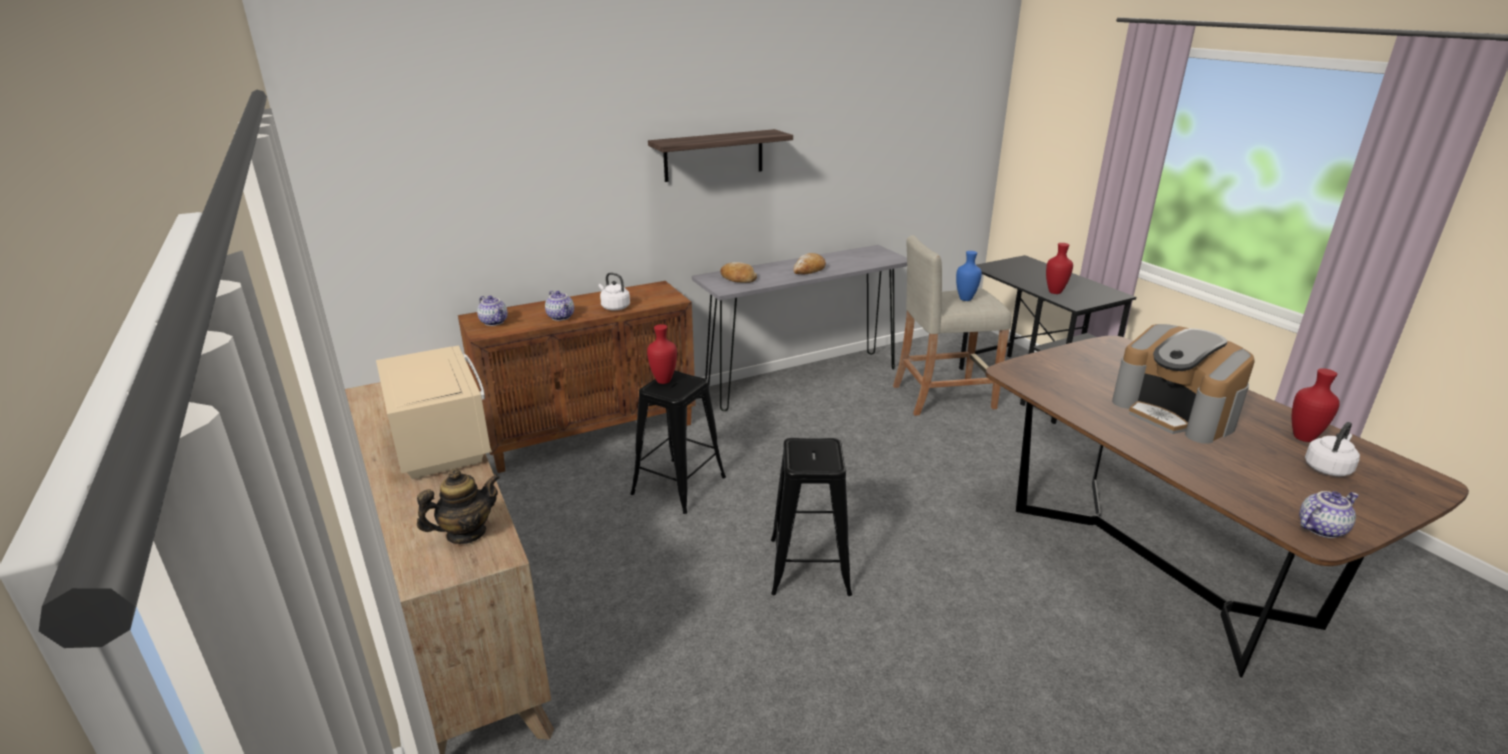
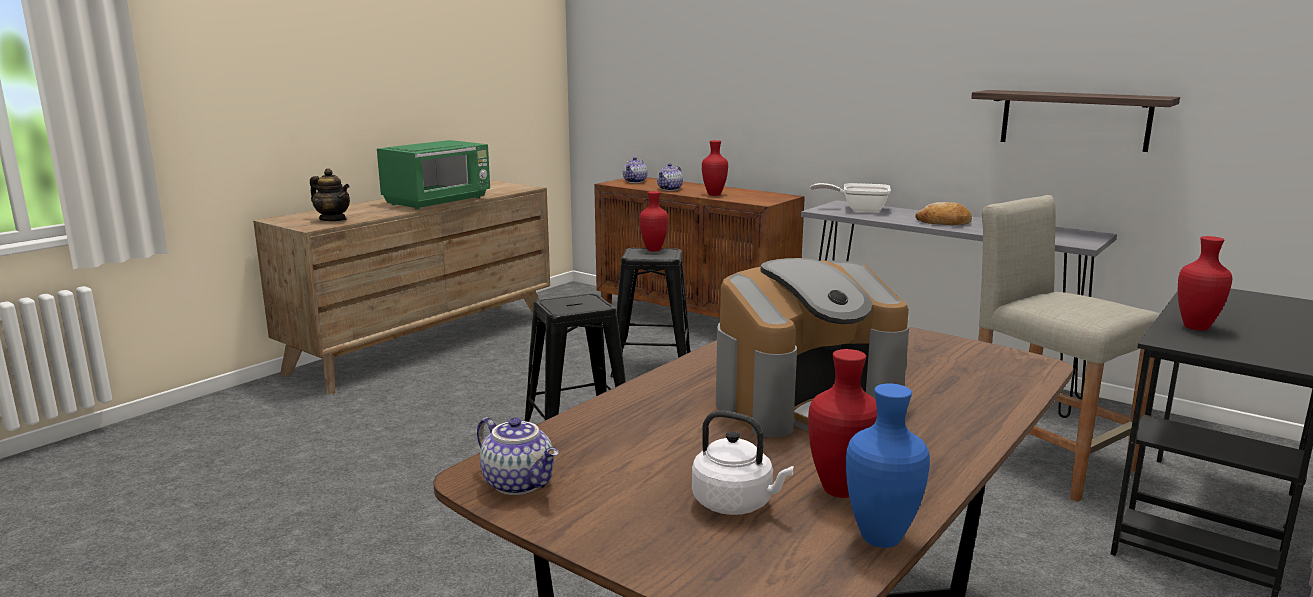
camera: 65 degrees right, 10 degrees down
(441, 442) = (439, 201): beige microwave -> green microwave
(614, 307) = (713, 194): white kettle -> red vase
(714, 155) = (877, 67): shelf -> shelf (1074, 120)
(737, 279) = (859, 209): bread -> frying pan
(965, 299) = (1073, 303): blue vase -> blue vase (878, 539)
(1175, 413) = (805, 400): coffee machine -> coffee machine turned 150 degrees counterclockwise

